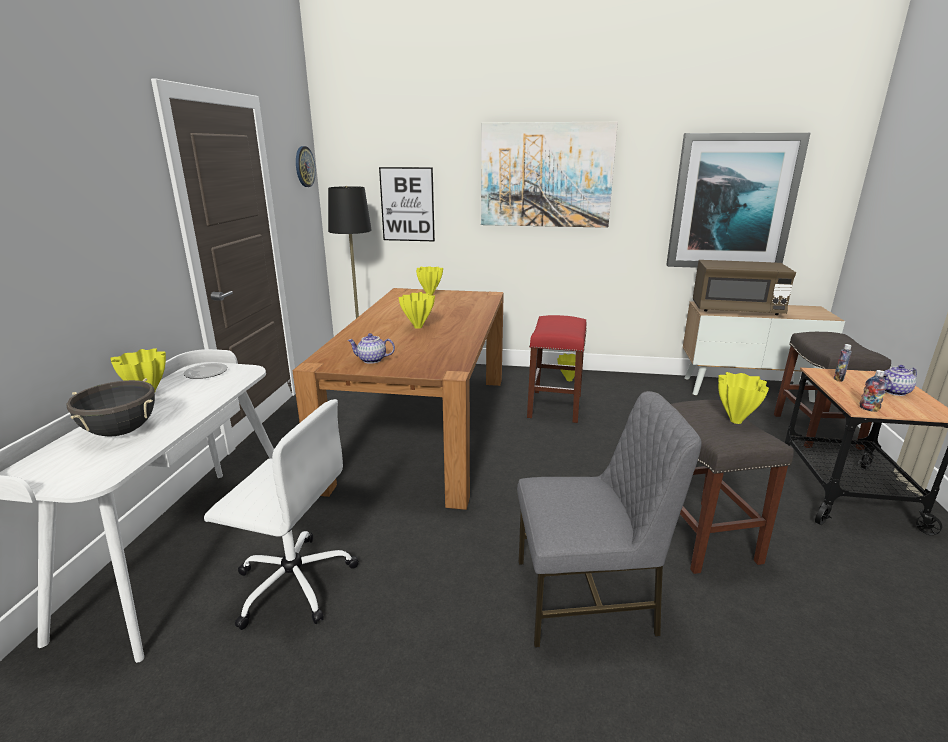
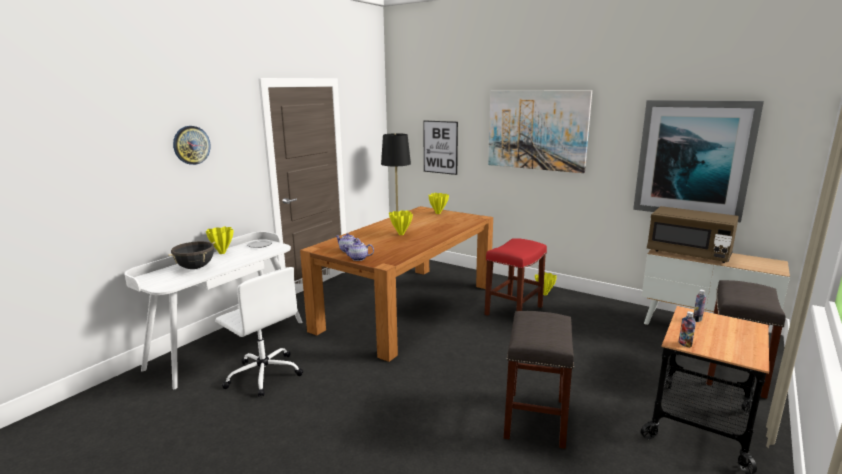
camera: 25 degrees right, 5 degrees down
(304, 166) = (374, 119): wall clock -> wall clock (191, 145)
(587, 598) = (416, 430): grey chair -> none
(735, 420) = (553, 329): yellow vase -> none
(894, 392) = (735, 338): teapot -> teapot (358, 259)

